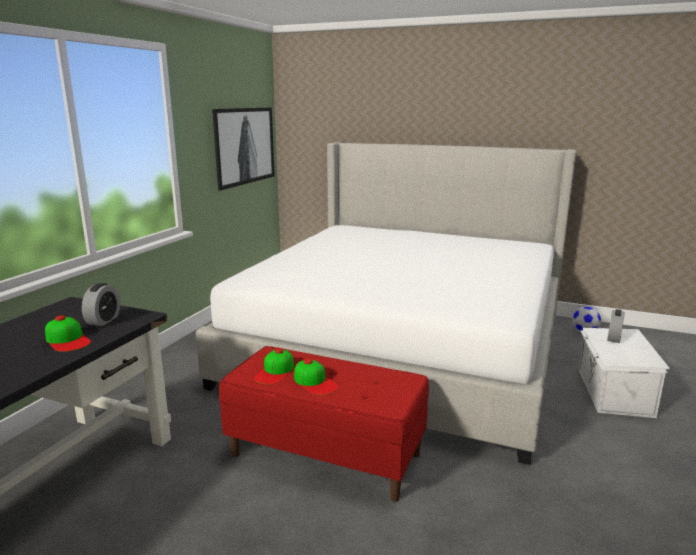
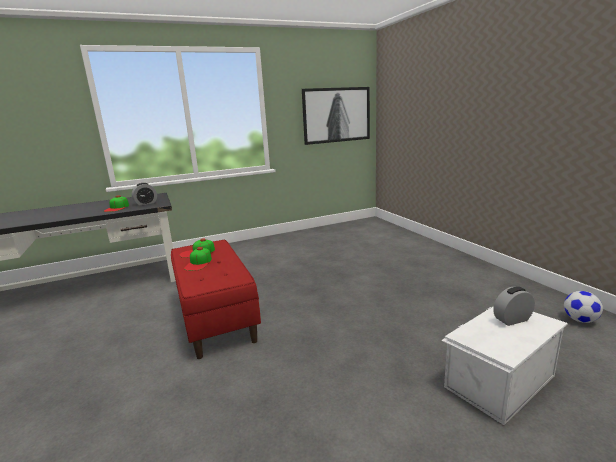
camera: 45 degrees right, 0 degrees up
(402, 348) = (371, 278): bed -> none

